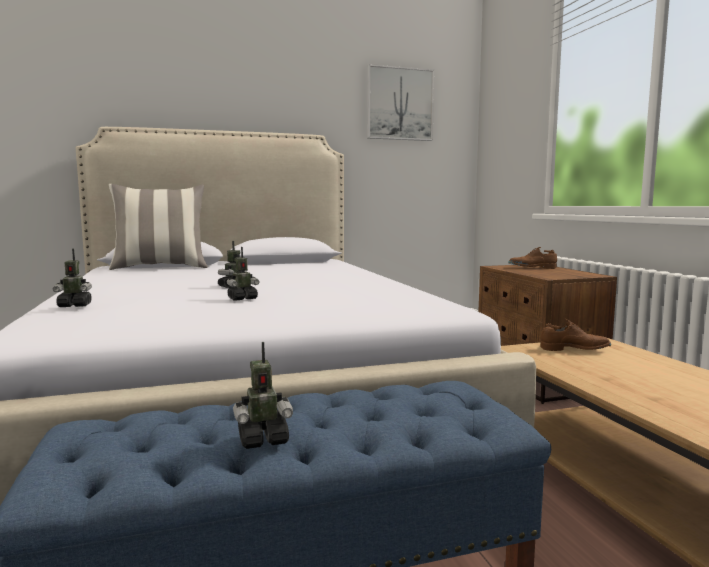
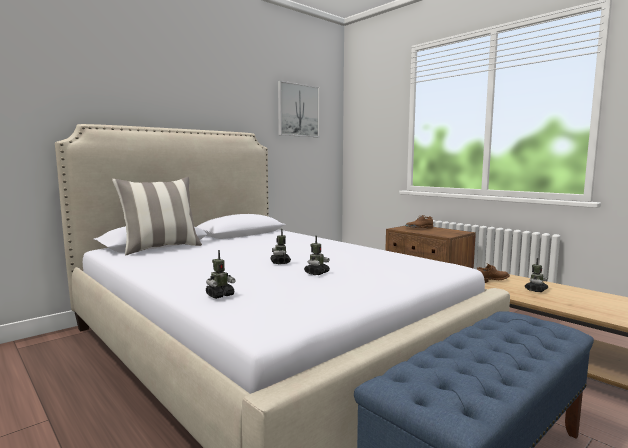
camera: 25 degrees left, 0 degrees up
(263, 439) = (502, 365): toy robot -> toy robot (536, 290)

